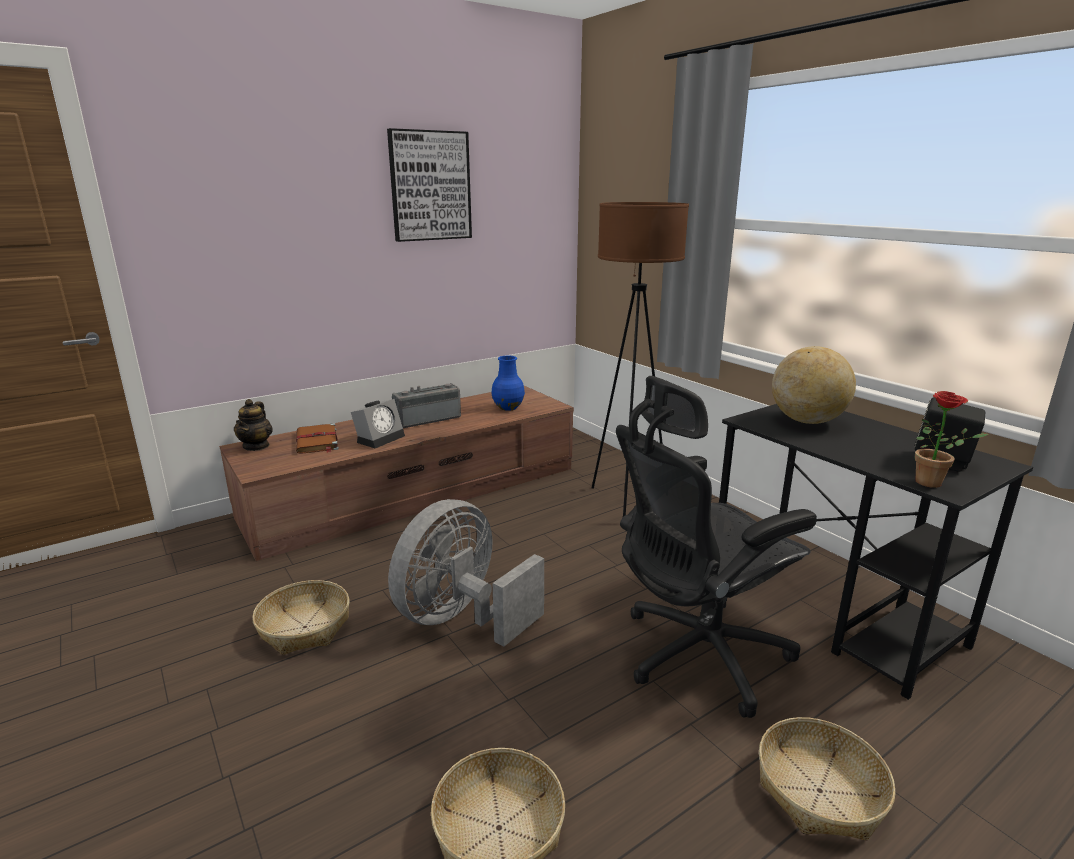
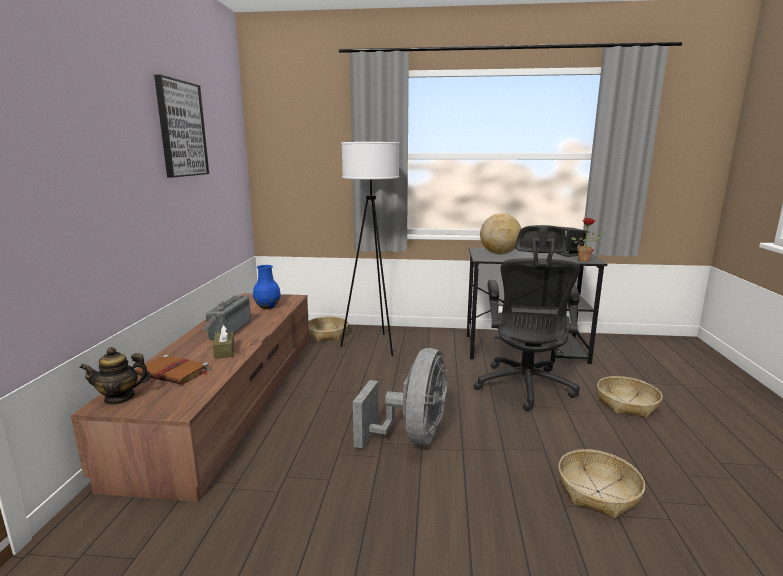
camera: 50 degrees left, 5 degrees down
(256, 446) = (120, 398): teapot -> teapot turned 120 degrees clockwise
(304, 627) = (336, 503): basket -> basket (327, 334)
(380, 438) = (224, 351): alarm clock -> brown tissue box
(462, 618) = (412, 437): grey fan -> grey fan turned 150 degrees counterclockwise
(627, 502) = (372, 345): brown floor lamp -> white floor lamp

